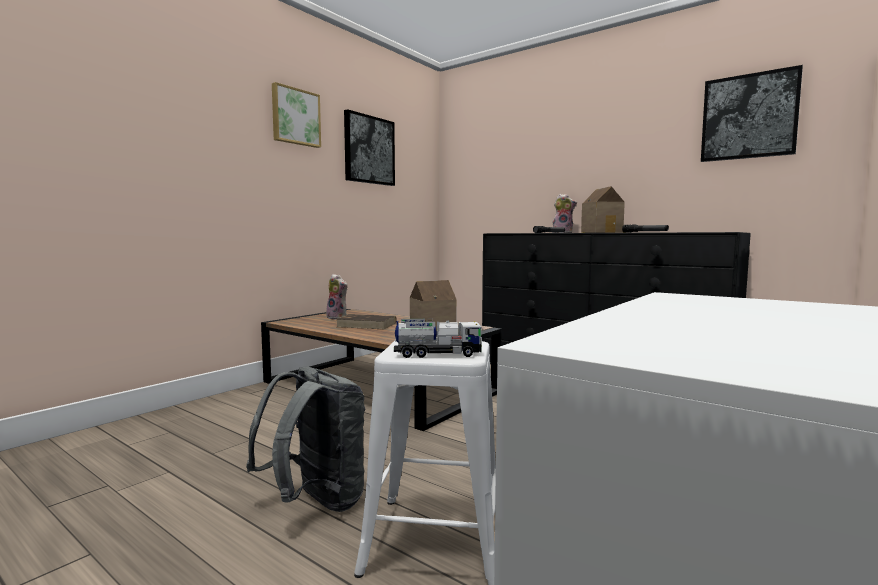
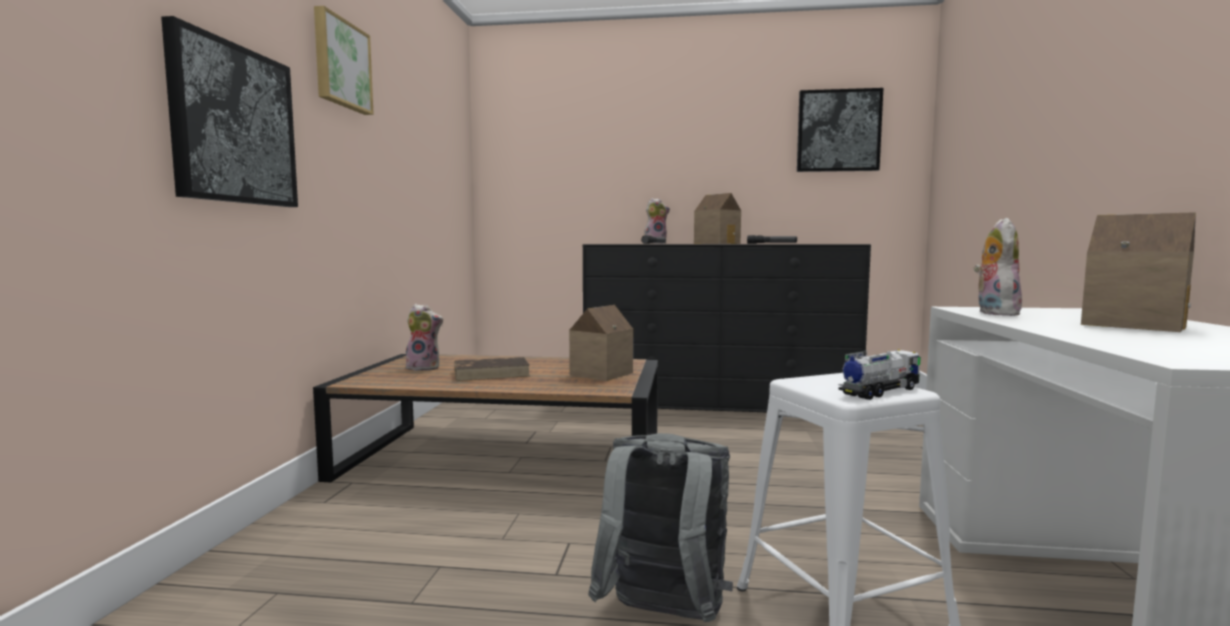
camera: 30 degrees left, 0 degrees up
(369, 150) = (414, 124): picture -> picture (233, 125)
(672, 300) = (994, 313): none -> plush toy
(759, 318) = (1132, 324): none -> toy house

